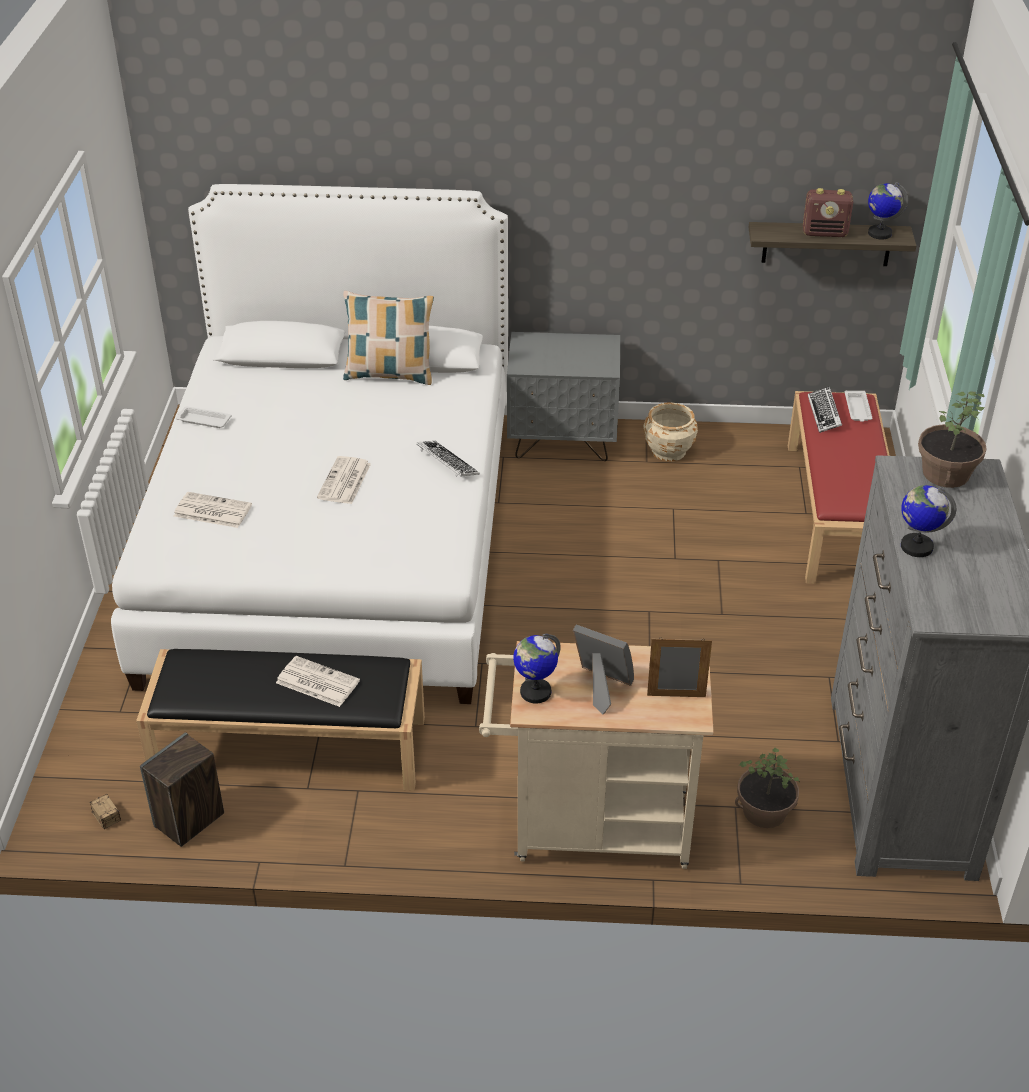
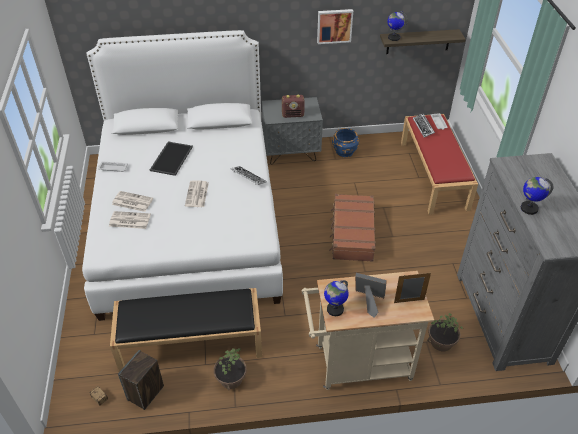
camera: 10 degrees left, 5 degrees up
(312, 414) = (171, 158): none -> tray
(316, 682) = (204, 310): newspaper -> newspaper (132, 202)
(390, 374) = (206, 131): pillow -> none
(643, 600) = (352, 233): none -> brown suitcase
(658, 198) = (334, 25): none -> picture
(668, 450) = (344, 152): beige planter -> blue planter
(825, 233) = (419, 36): radio -> radio (293, 115)
(879, 233) = (445, 34): globe -> globe (393, 38)
(945, 473) = (528, 164): potted plant -> potted plant (230, 378)

